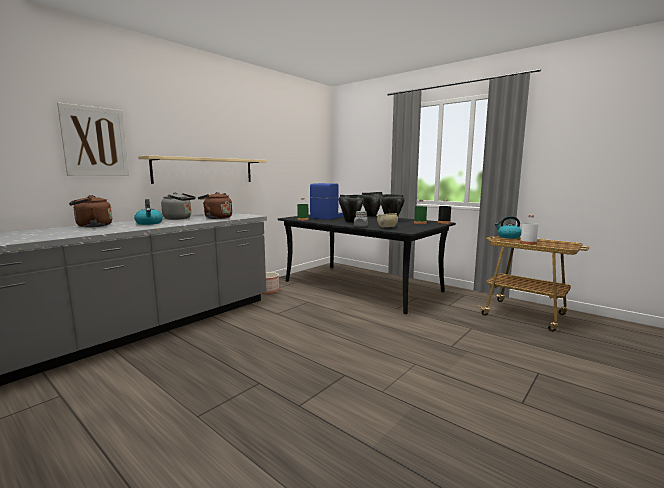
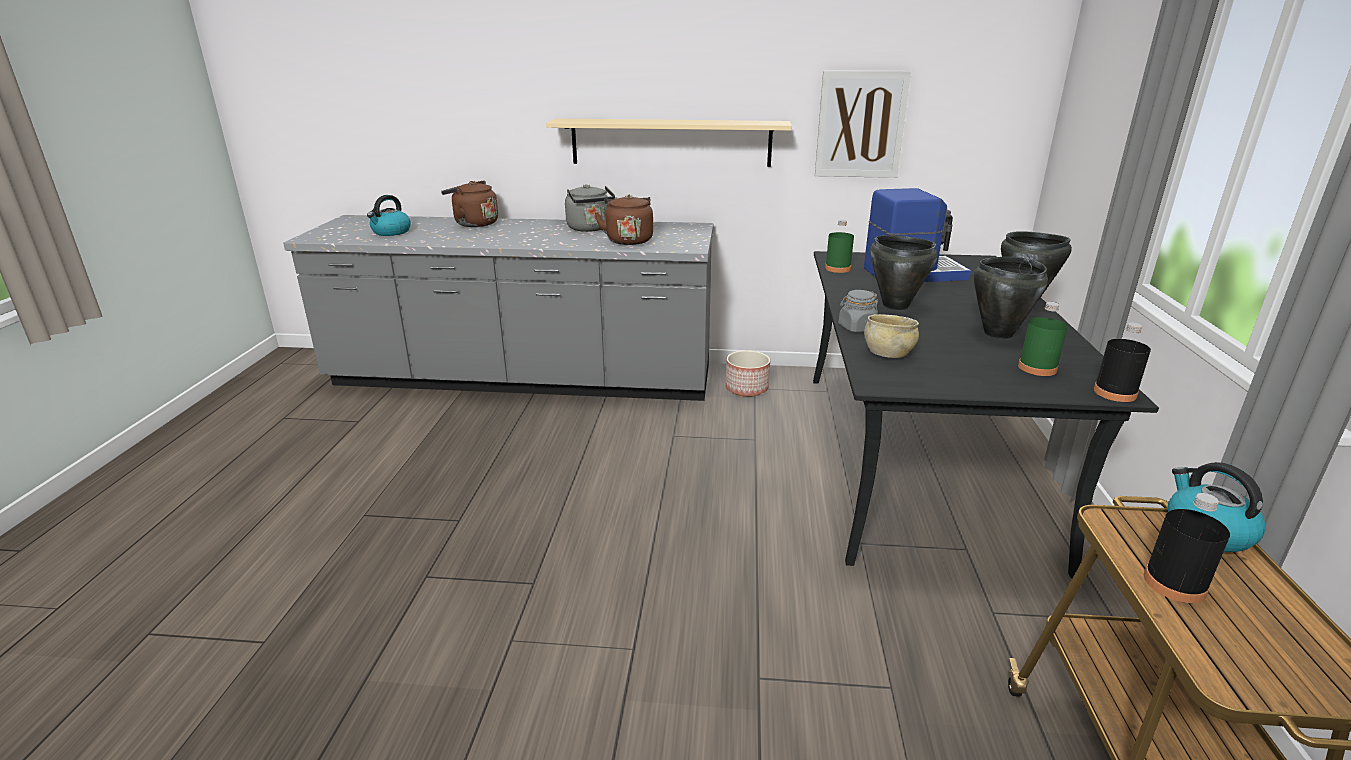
camera: 55 degrees right, 15 degrees up
(95, 141) = (496, 98): picture -> picture (860, 125)
(149, 223) = (528, 233): kettle -> kettle (391, 232)
(528, 243) = (1174, 584): white bottle -> black bottle

